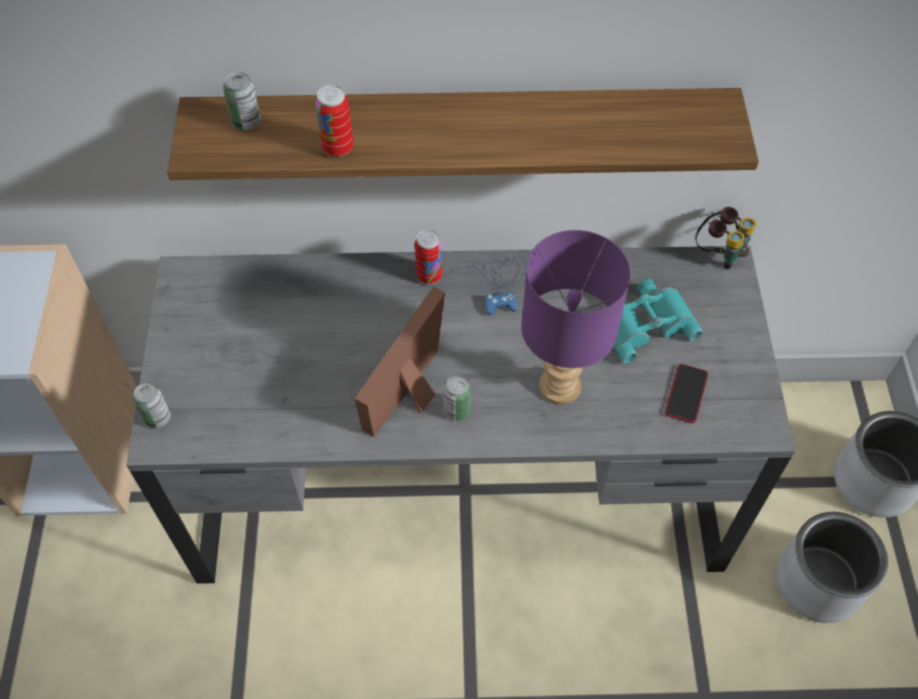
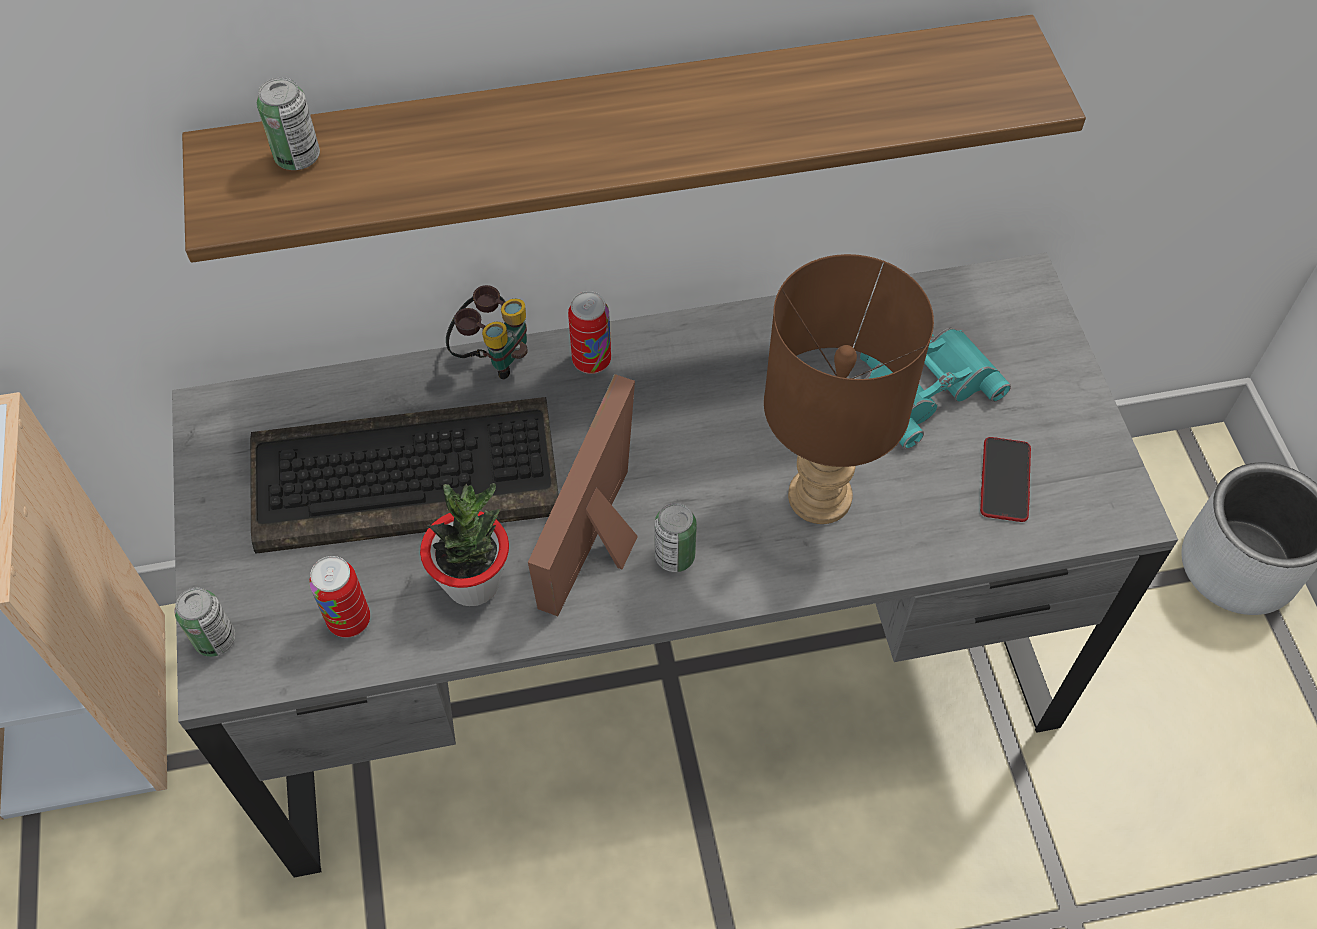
camera: 10 degrees left, 0 degrees up
(298, 333) = (409, 475): none -> keyboard
(324, 407) = (473, 582): none -> potted plant
(338, 148) = (450, 178): can -> can (349, 620)
(500, 284) = (699, 358): blue game controller -> none
(561, 385) = (822, 495): purple table lamp -> brown table lamp
(719, 253) = (1006, 270): binoculars -> binoculars (493, 356)
(818, 581) = (1192, 720): grey planter -> none

